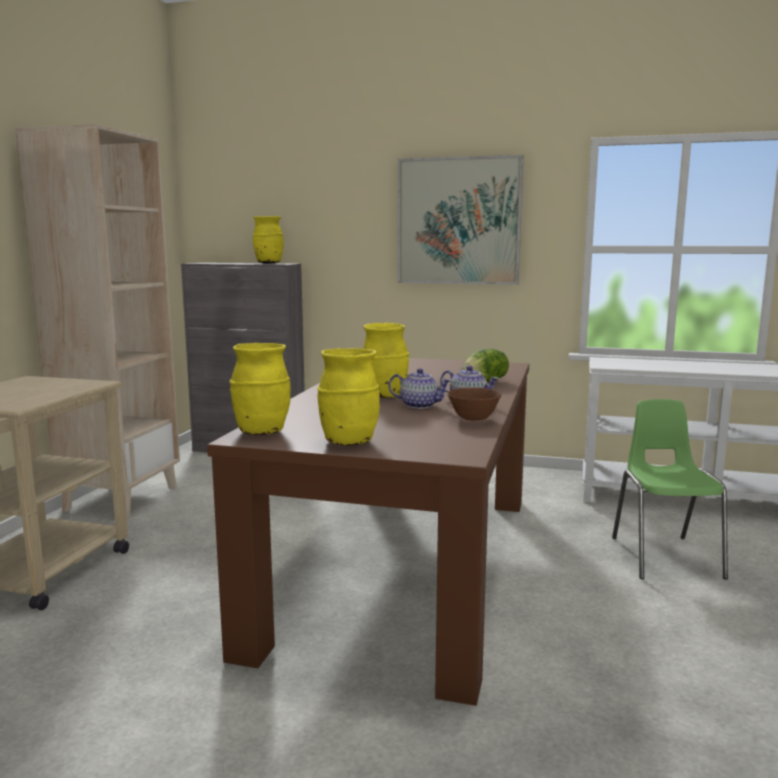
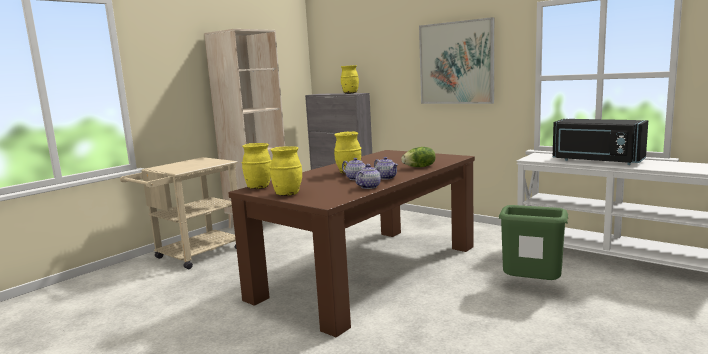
camera: 25 degrees right, 0 degrees up
(473, 419) = (369, 187): brown bowl -> teapot
(664, 557) = (532, 287): green chair -> green trash can
(696, 367) = (596, 161): none -> black microwave

